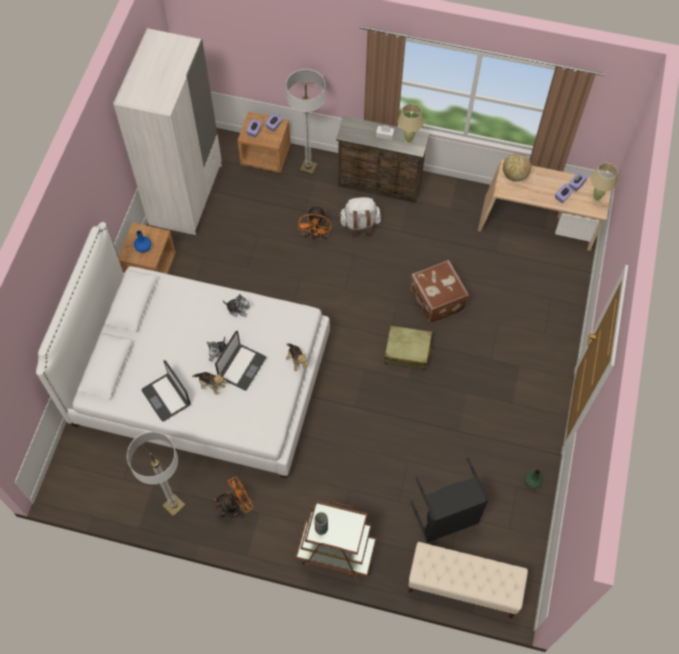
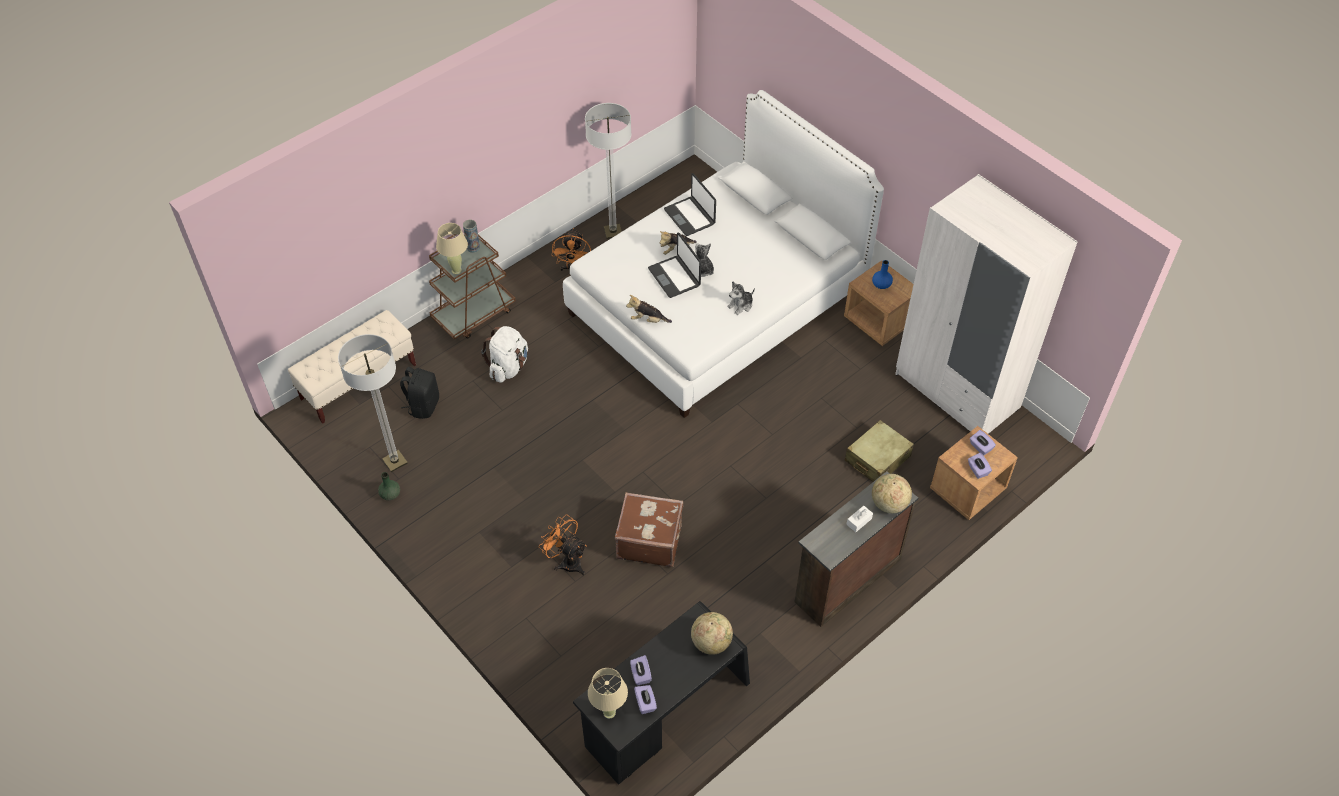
camera: 125 degrees right, 10 degrees down
(166, 397) = (690, 216): laptop -> laptop turned 120 degrees counterclockwise
(308, 167) = (922, 522): floor lamp -> floor lamp (395, 461)
(315, 236) = (818, 477): orange fan -> orange fan (567, 561)
(360, 127) = (888, 504): none -> globe
(360, 224) = (804, 527): white backpack -> white backpack (508, 367)
(407, 352) = (612, 477): beige suitcase -> beige suitcase (877, 459)
(408, 140) = (833, 540): beige table lamp -> beige table lamp (456, 270)
(446, 519) = (423, 405): black laundry basket -> black backpack
(537, 226) = (665, 713): beige desk -> black desk

